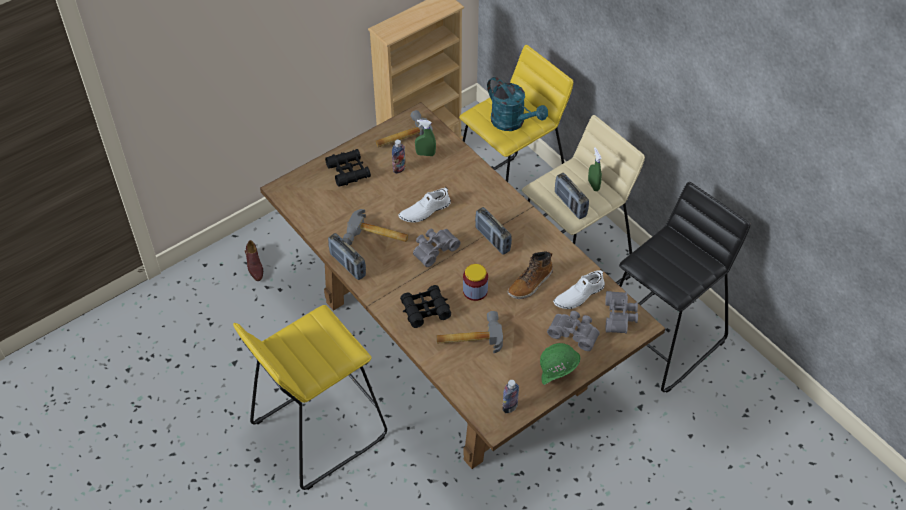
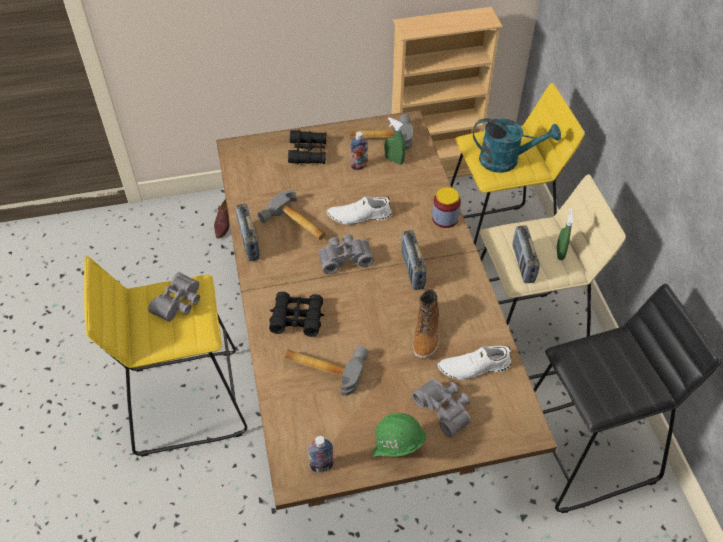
camera: 25 degrees right, 0 degrees up
(475, 291) = (361, 318): jar -> jar (445, 218)
(513, 123) = (506, 160): turquoise watering can -> turquoise watering can turned 60 degrees counterclockwise
(530, 283) = (426, 332): boot -> boot turned 60 degrees counterclockwise
(620, 316) = (509, 411): grey binoculars -> grey binoculars (180, 303)

